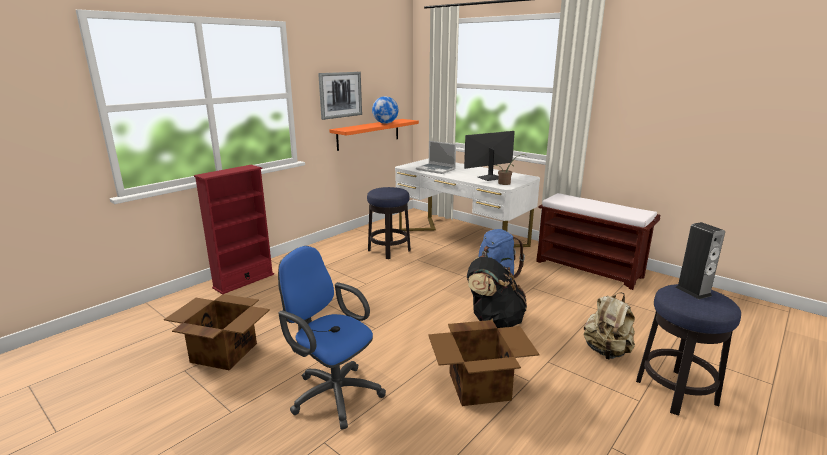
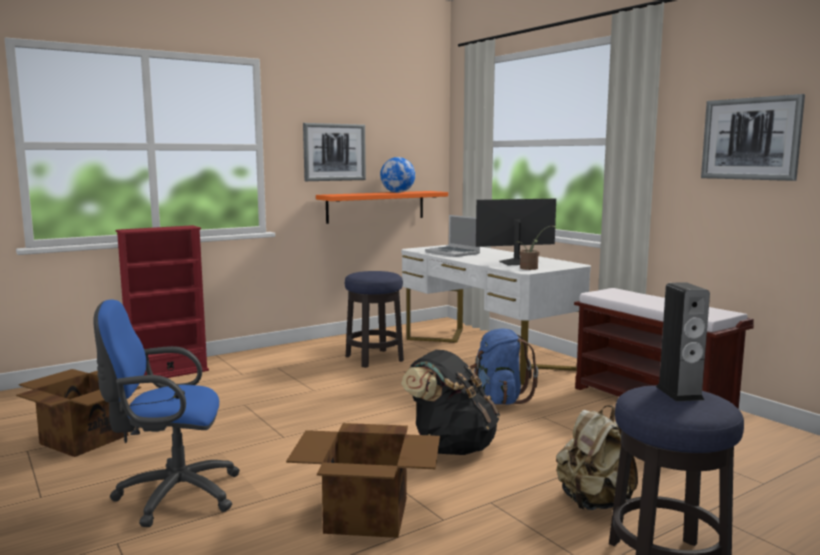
camera: 15 degrees right, 10 degrees down
(332, 393) = (171, 495): blue office chair -> blue office chair turned 60 degrees counterclockwise
(661, 96) = (750, 139): none -> picture

